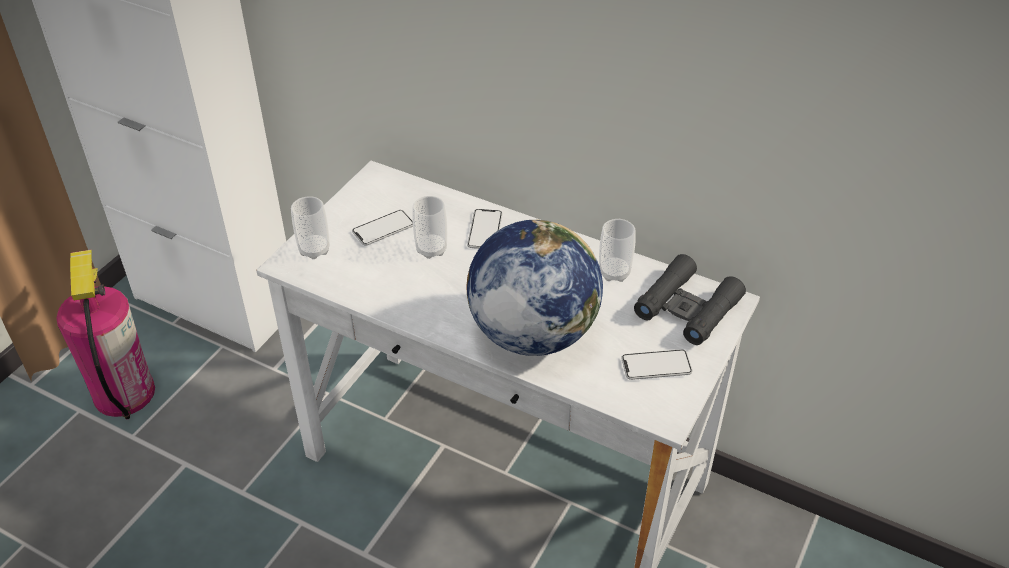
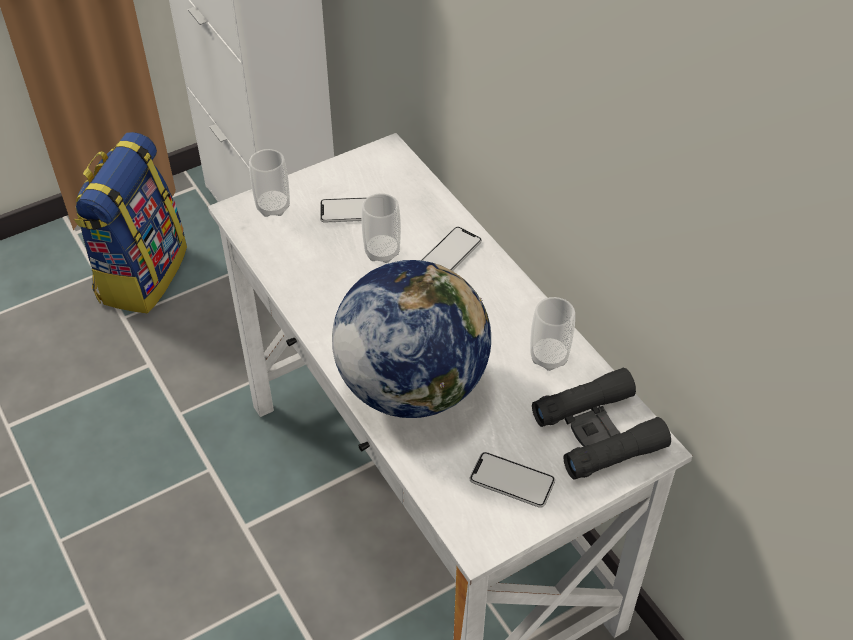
camera: 30 degrees right, 5 degrees up
(124, 393) = (141, 274): fire extinguisher -> backpack

